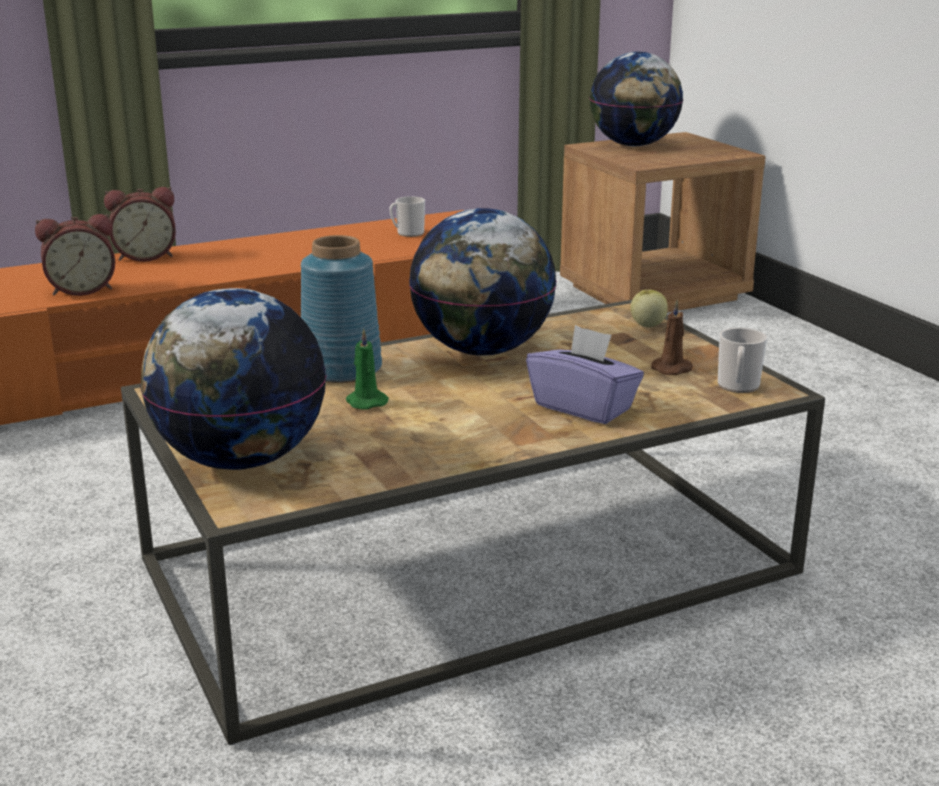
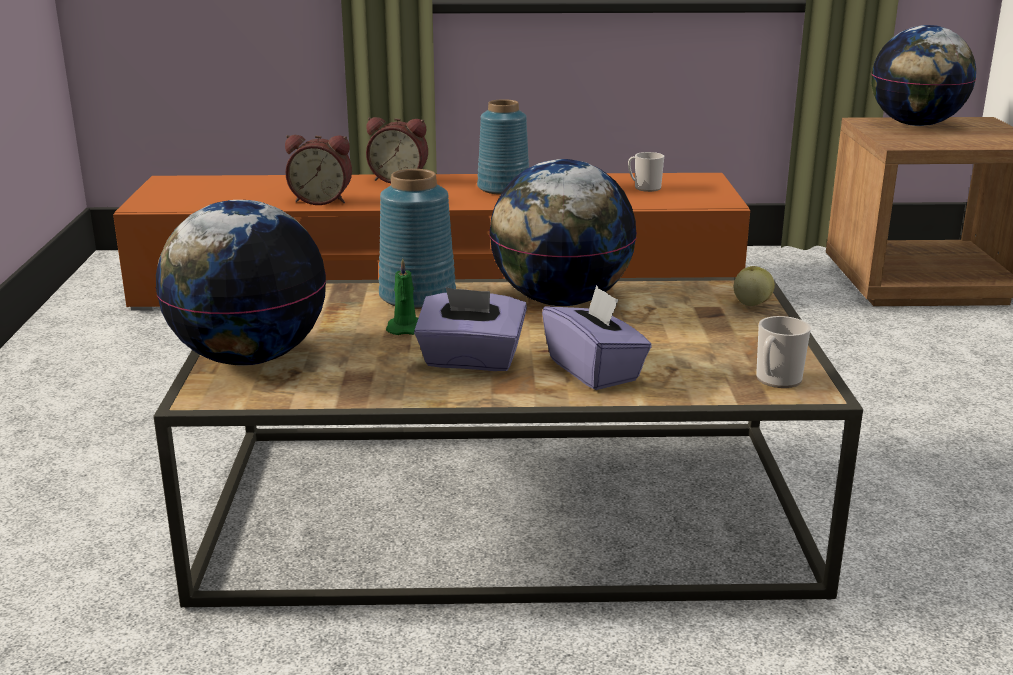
camera: 25 degrees right, 0 degrees up
(267, 251) = (502, 188): none -> blue vase
(464, 420) = (471, 360): none -> purple tissue box
(673, 369) = (728, 350): brown candle -> none

